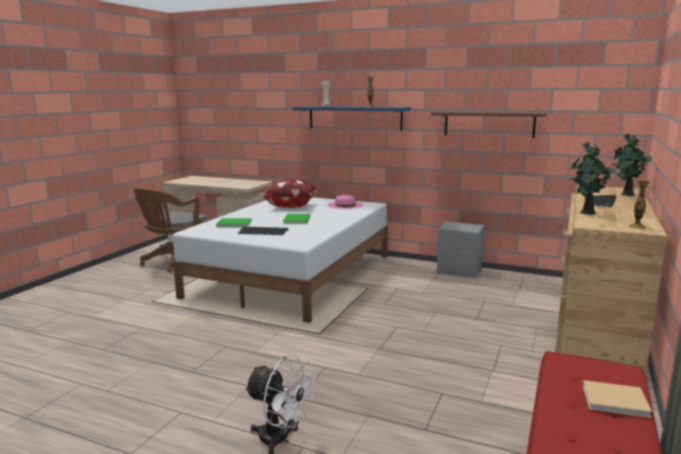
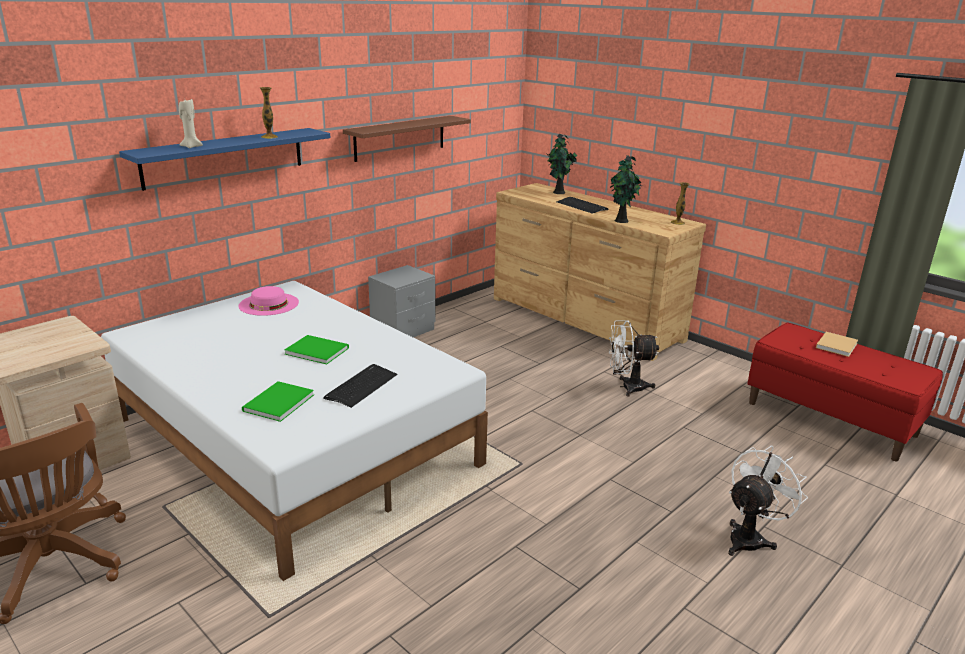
camera: 70 degrees left, 10 degrees up
(291, 206) = (216, 340): pillow -> none
(485, 358) = (627, 387): none -> white fan

